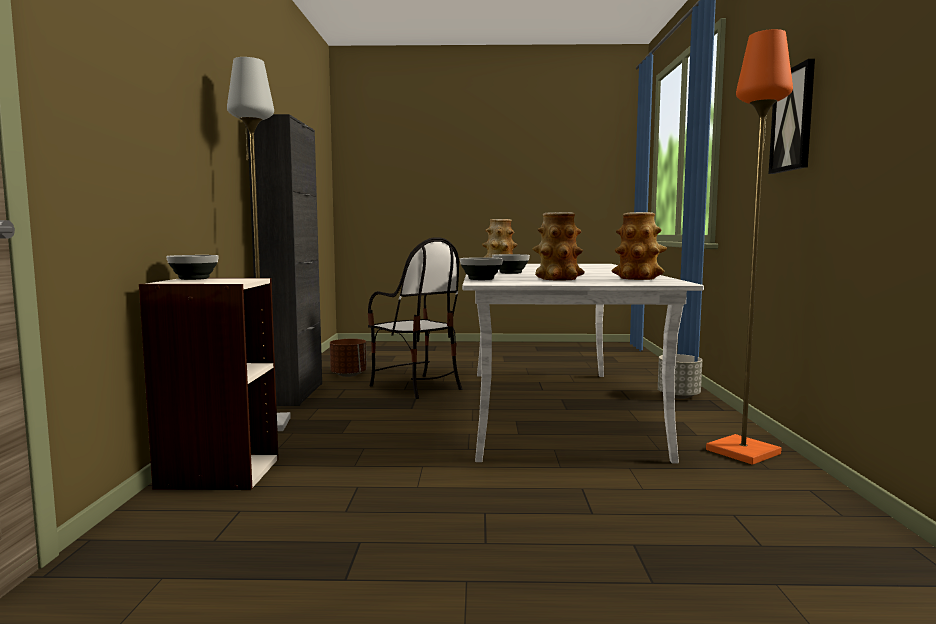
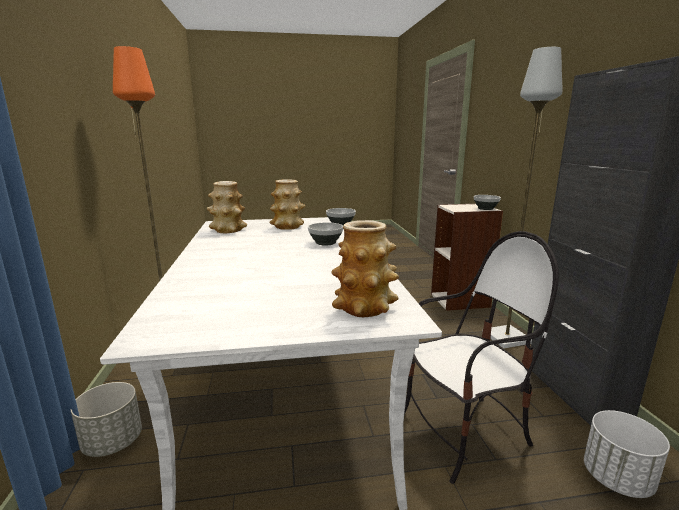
camera: 170 degrees right, 10 degrees up
(348, 375) = (617, 479): brown planter -> white planter
(416, 387) = (464, 434): chair -> chair turned 120 degrees clockwise
(793, 120) = (72, 104): picture -> none

